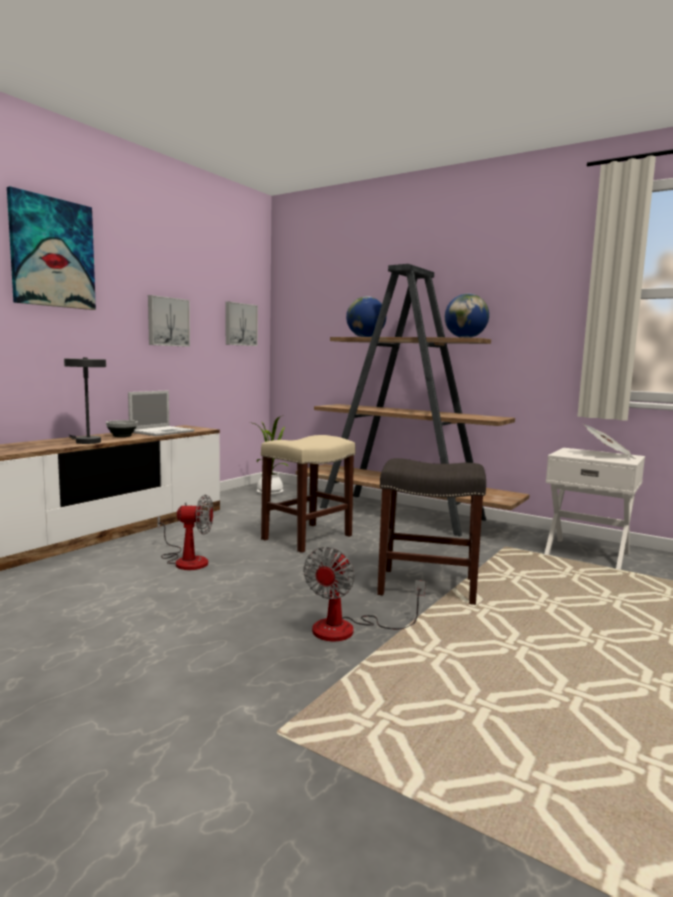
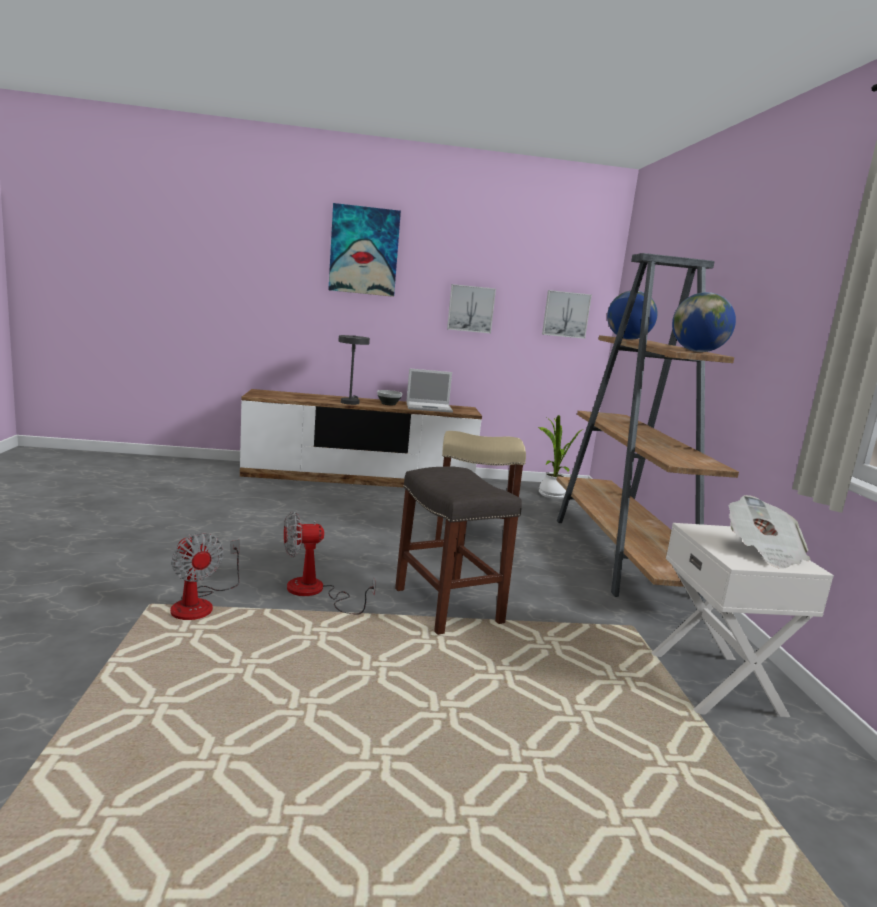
camera: 50 degrees right, 5 degrees up
(186, 560) = (355, 512): fan -> fan (200, 604)

